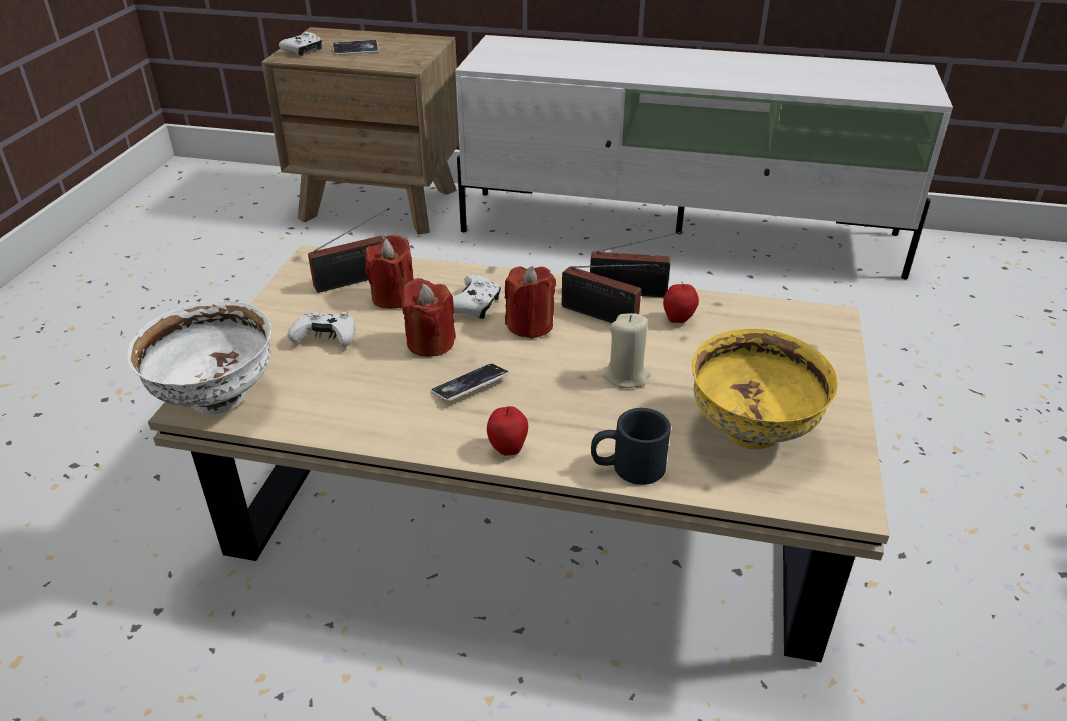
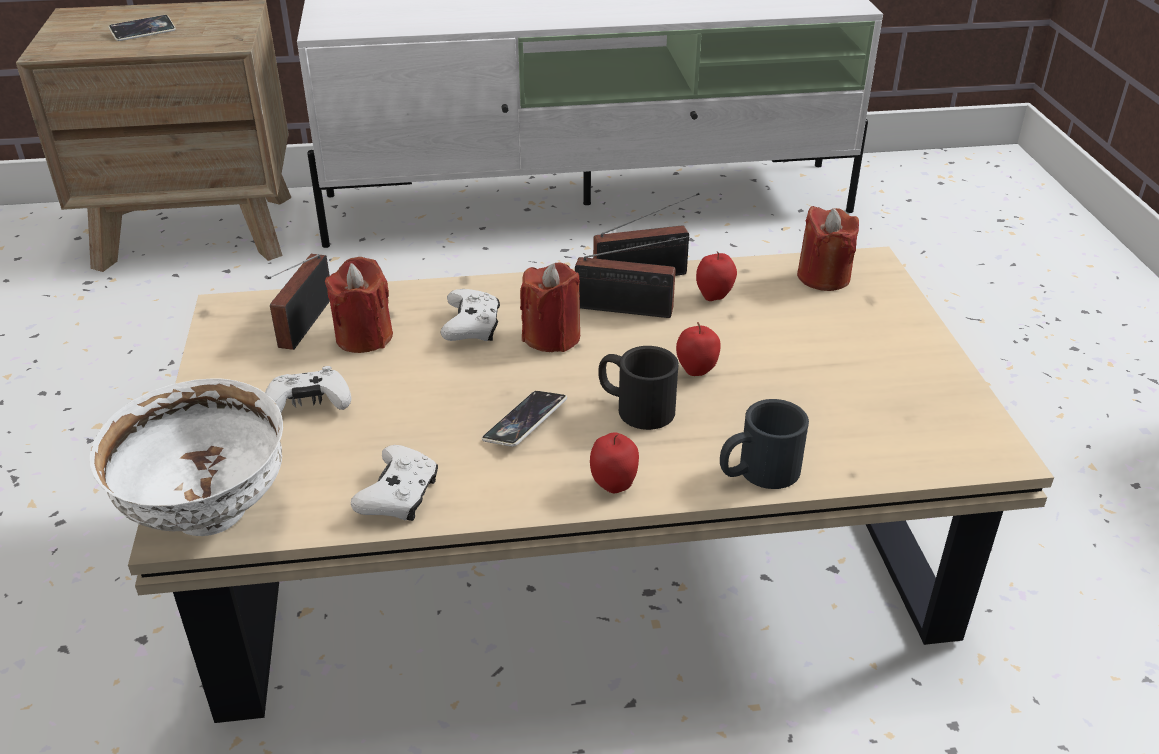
camera: 20 degrees left, 0 degrees up
(303, 51) = (68, 41): white game controller -> white game controller (399, 496)
(357, 280) = (302, 325): radio -> radio turned 150 degrees clockwise
(430, 343) = (445, 382): red candle -> red candle (823, 277)
(561, 393) = (635, 407): none -> black mug
(626, 376) = (696, 372): beige candle -> apple
(753, 433) = (864, 404): yellow bowl -> none

